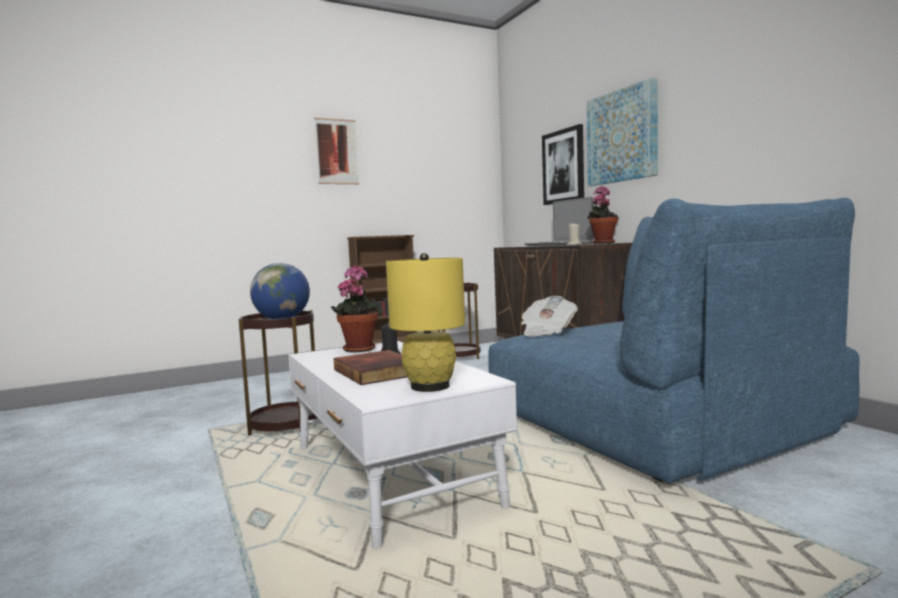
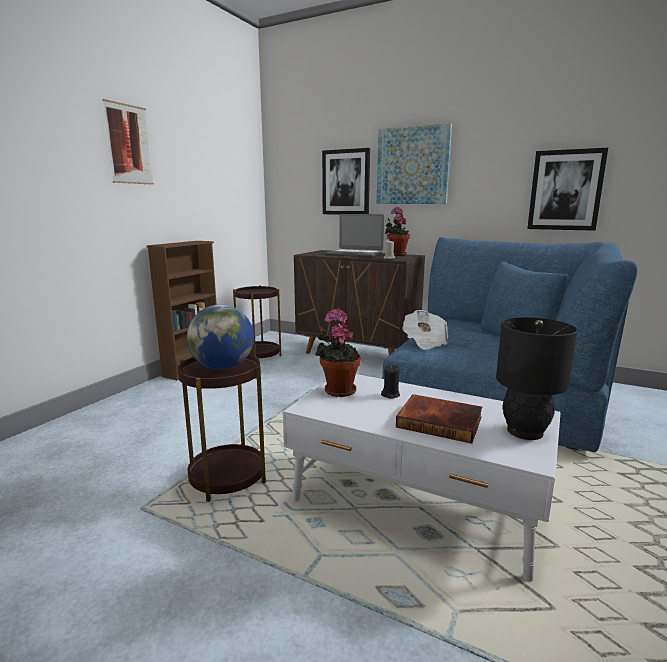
camera: 35 degrees left, 10 degrees up
(429, 386) = (524, 431): yellow table lamp -> black table lamp
(796, 133) = (565, 190): none -> picture

